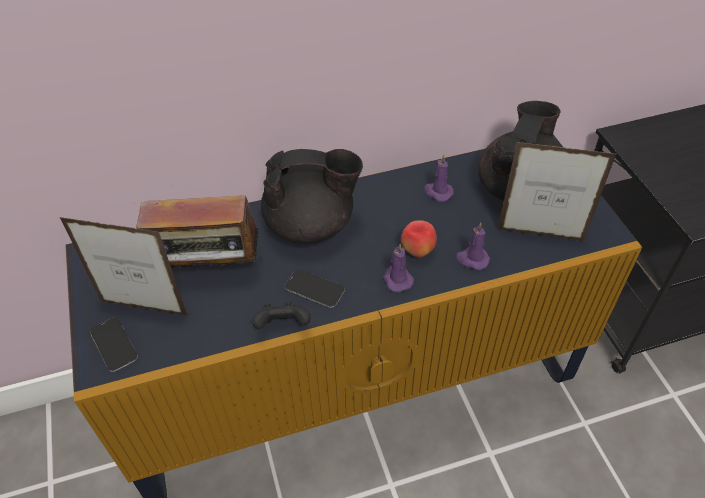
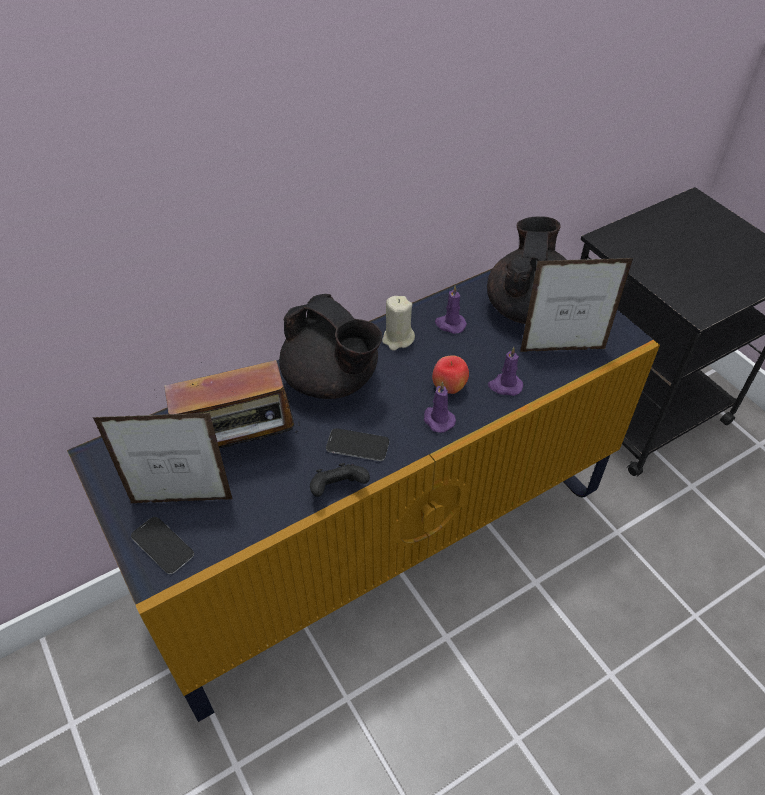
camera: 15 degrees left, 0 degrees up
(311, 225) = (332, 380): black teapot -> black teapot turned 60 degrees clockwise
(384, 197) = (397, 339): none -> beige candle

